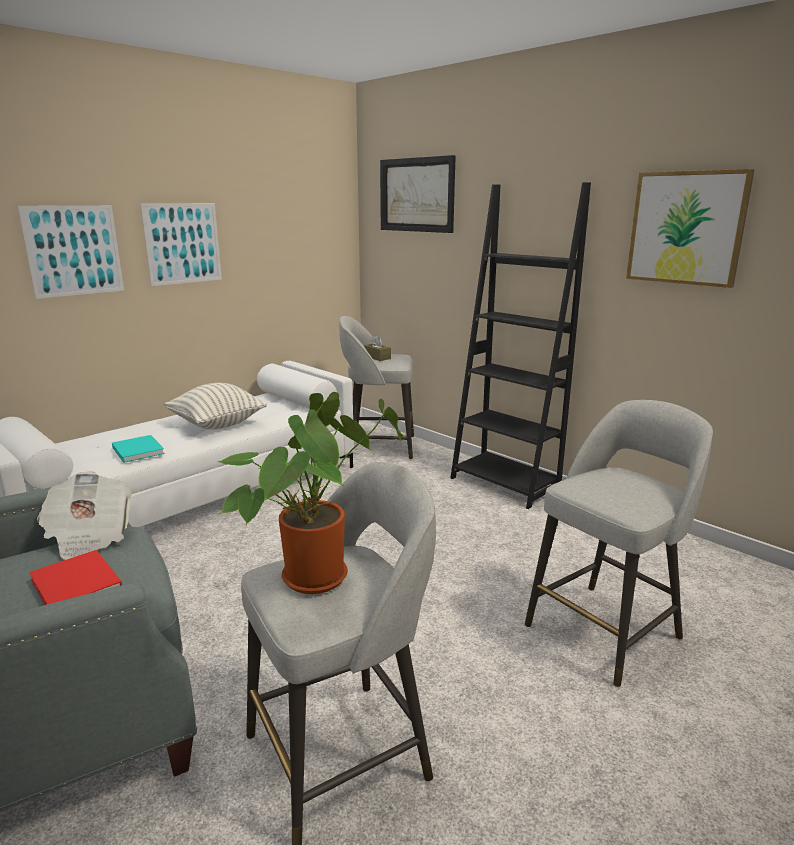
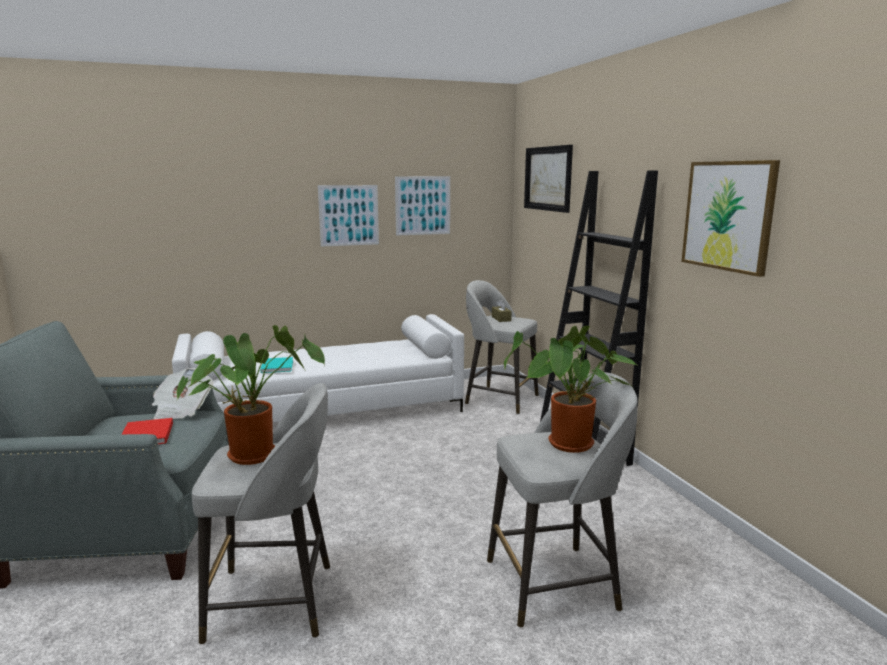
camera: 25 degrees right, 5 degrees down
(74, 250) = (266, 218): picture -> picture (423, 205)
(217, 424) = (347, 357): pillow -> none
(631, 484) = (569, 446): none -> potted plant

